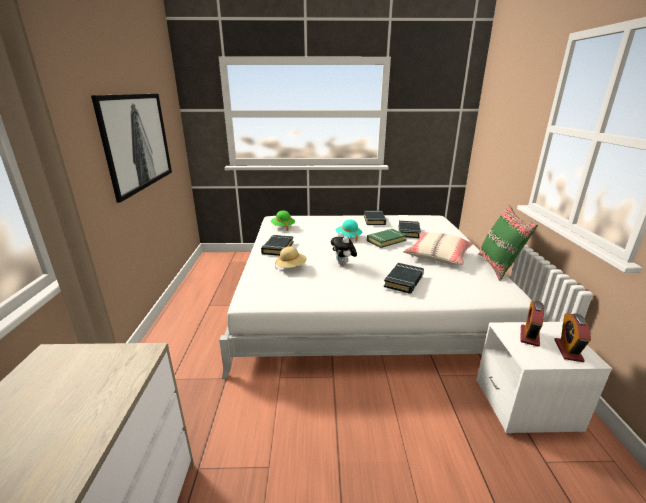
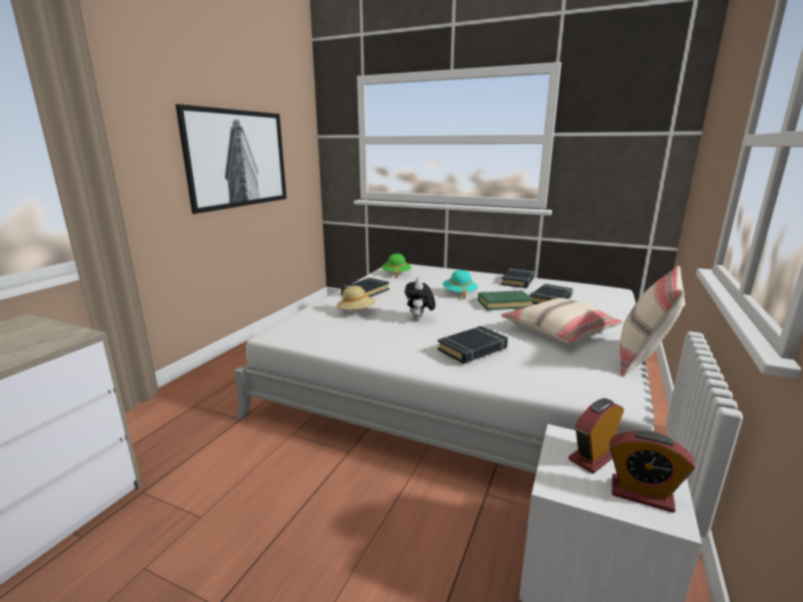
camera: 25 degrees right, 5 degrees down
(498, 267) = (642, 360): green pillow -> beige pillow
(568, 350) = (641, 494): alarm clock -> alarm clock turned 105 degrees counterclockwise

